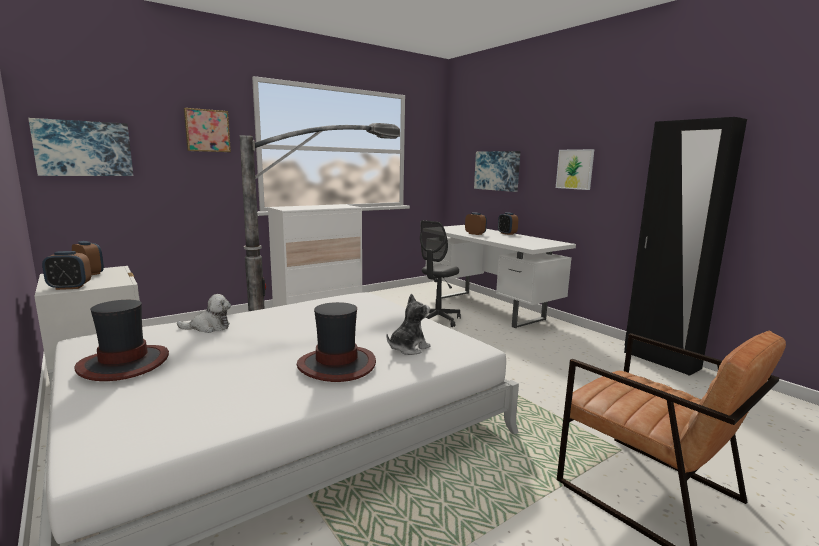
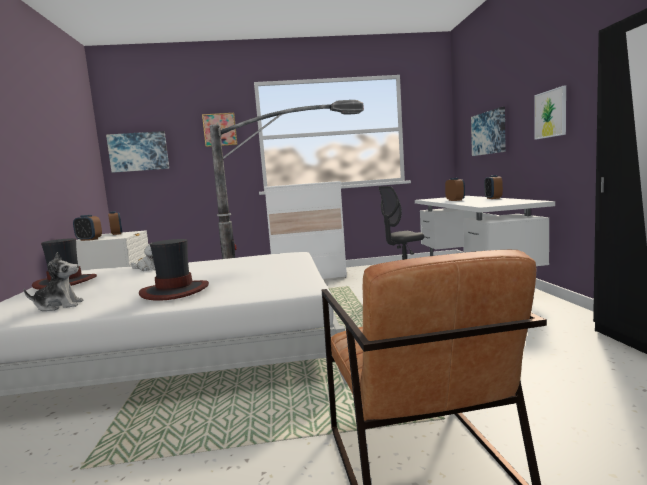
camera: 30 degrees right, 5 degrees down
(408, 348) = (250, 286): plush toy -> plush toy (59, 306)

